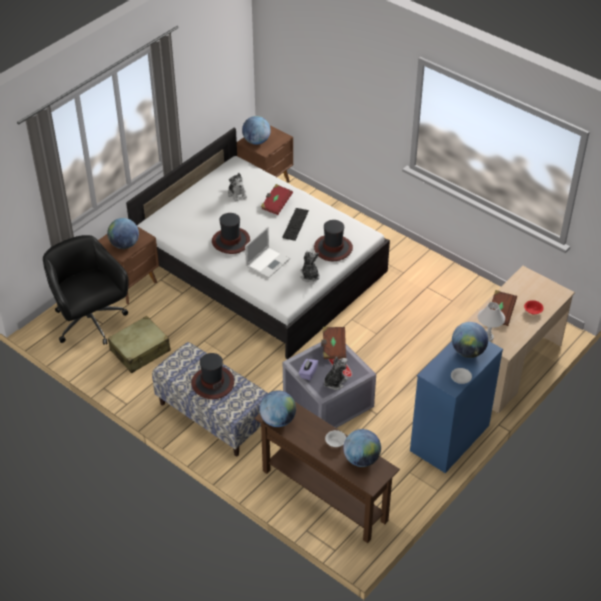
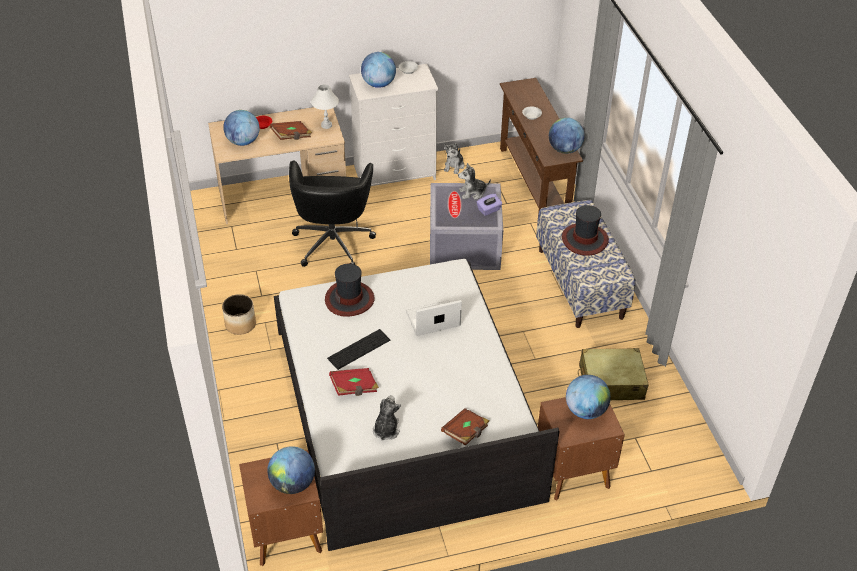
camera: 145 degrees left, 0 degrees up
(90, 323) = (649, 445): black office chair -> black office chair (333, 241)
(231, 241) = (451, 365): hat -> none
(309, 276) = (404, 283): plush toy -> plush toy (454, 166)
(333, 348) = (445, 219): brown book -> brown book (465, 432)
(361, 459) = (522, 99): globe -> globe (243, 141)
(416, 263) = (241, 324): none -> planter
(449, 438) = (395, 172): blue dresser -> white dresser

